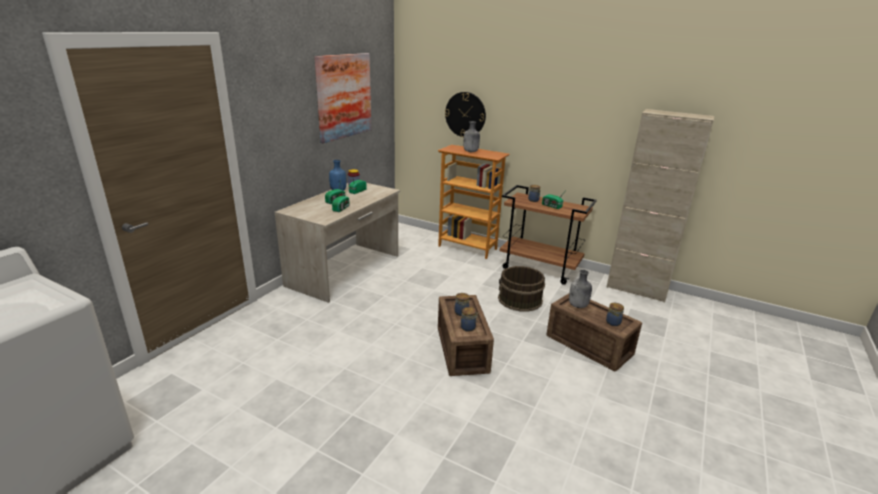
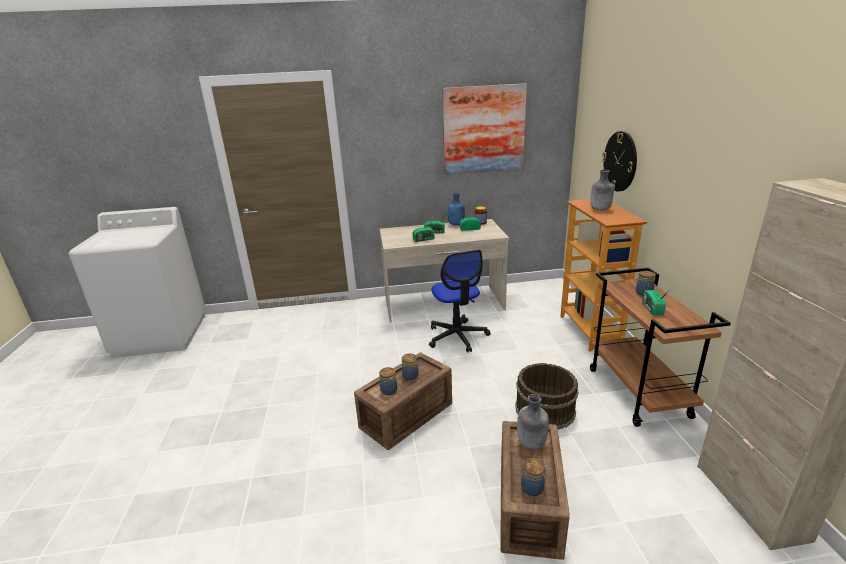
camera: 55 degrees right, 0 degrees up
(400, 287) = (457, 336): none -> office chair

